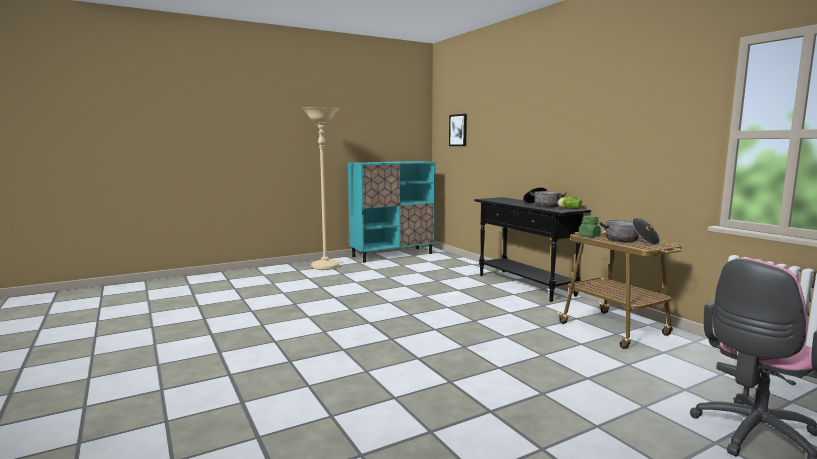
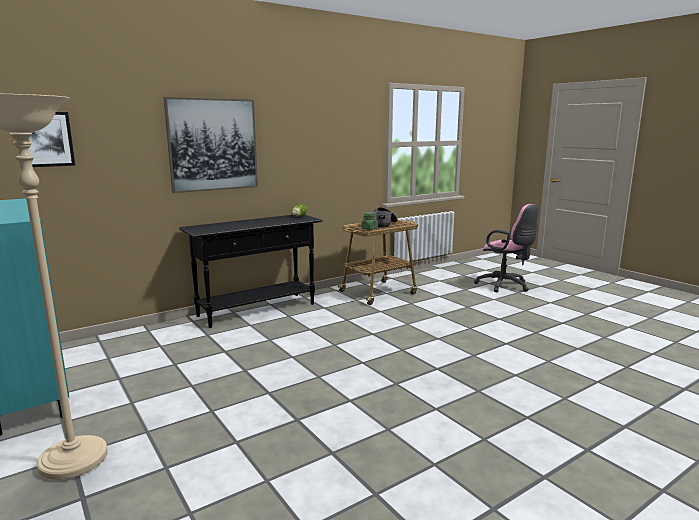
camera: 95 degrees left, 5 degrees up
(529, 134) = (213, 145): none -> picture
(542, 205) = (270, 220): cooking pot -> none

